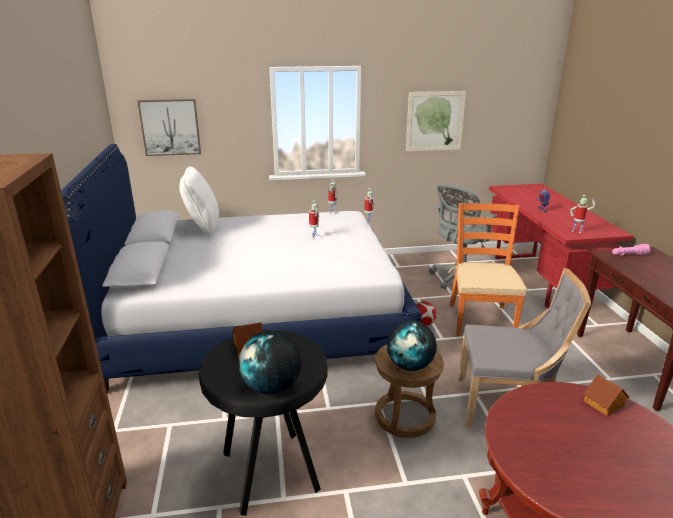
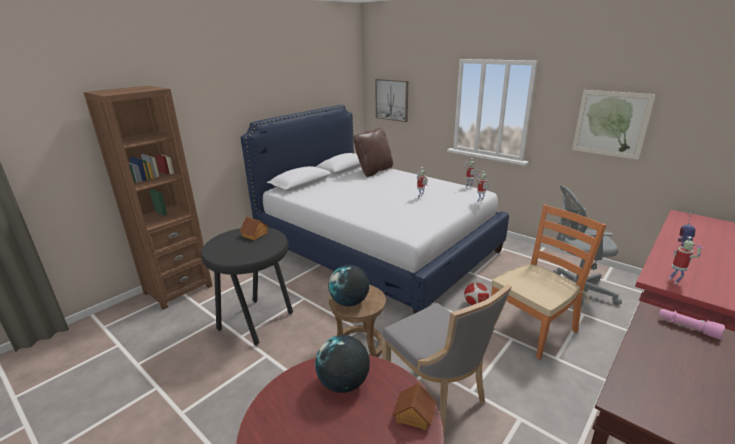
camera: 50 degrees right, 0 degrees up
(203, 226) = (374, 171): white pillow -> brown pillow
(272, 387) = (224, 255): globe -> globe (344, 383)

